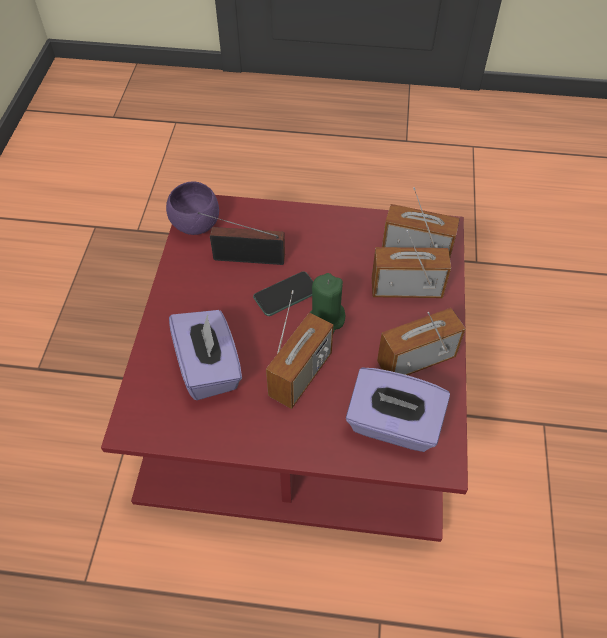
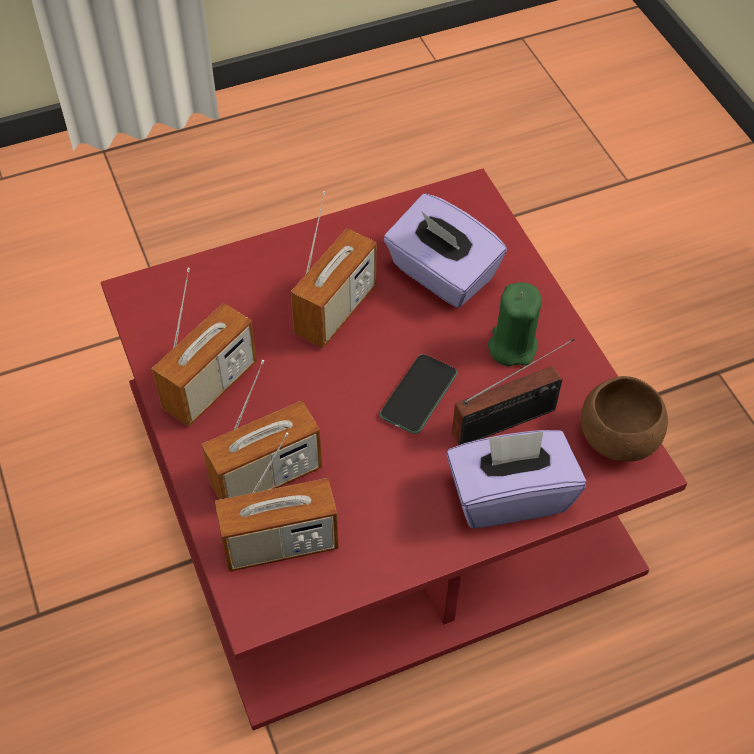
camera: 150 degrees right, 0 degrees up
(195, 224) = (618, 438): purple bowl -> brown bowl
(300, 375) = (336, 310): radio -> radio turned 150 degrees counterclockwise
(326, 320) = (347, 386): green candle -> green candle (512, 346)
(393, 425) = (204, 305): purple tissue box -> purple tissue box (509, 495)

